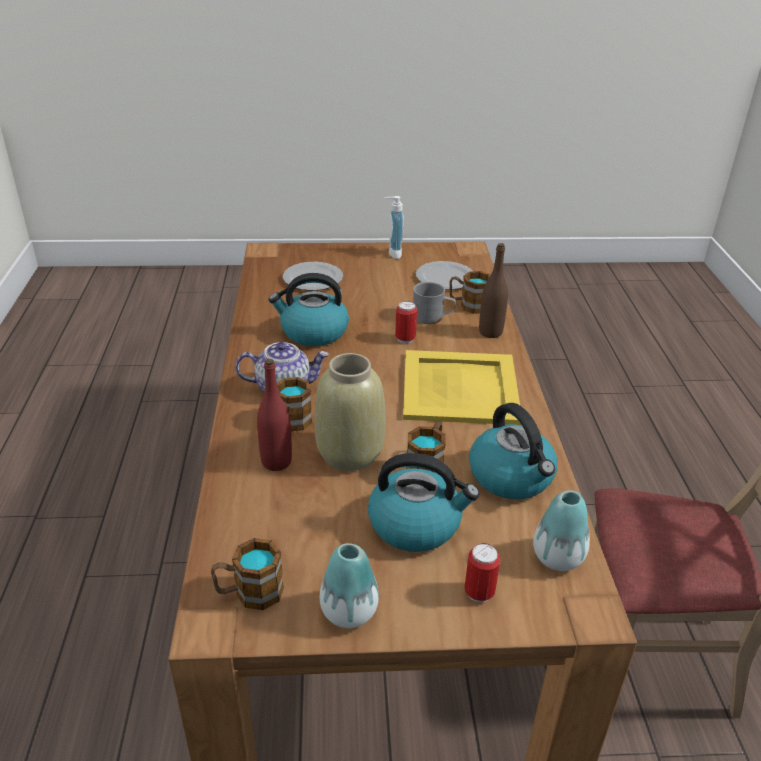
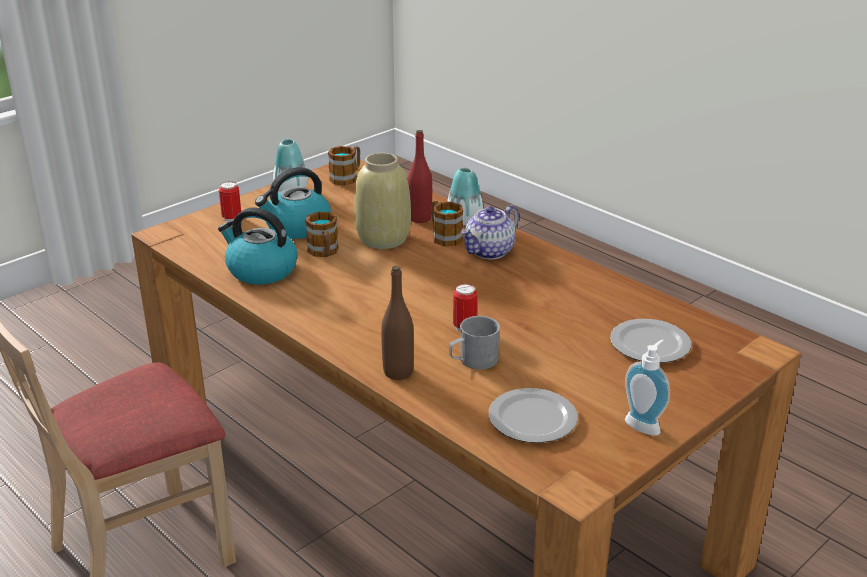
camera: 140 degrees right, 5 degrees down
(313, 332) = (546, 296): kettle -> none
(459, 387) = (365, 309): yellow tray -> none
(468, 305) = (458, 393): mug -> none
(557, 557) = (197, 246): vase -> vase (464, 220)

